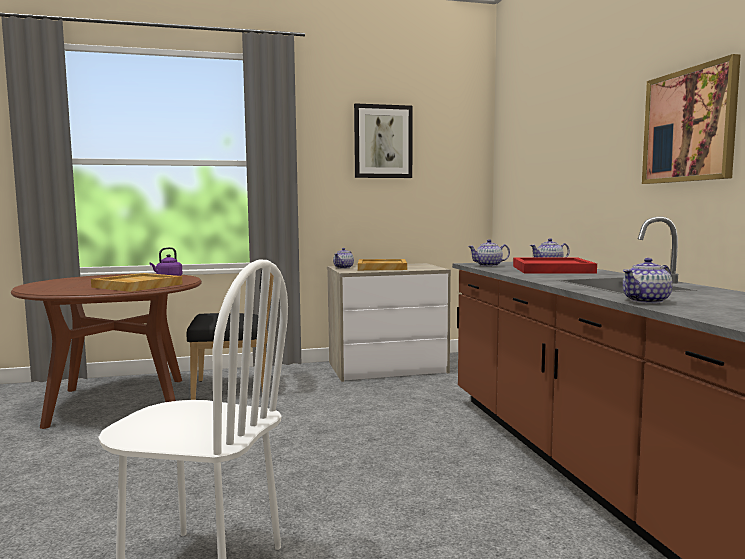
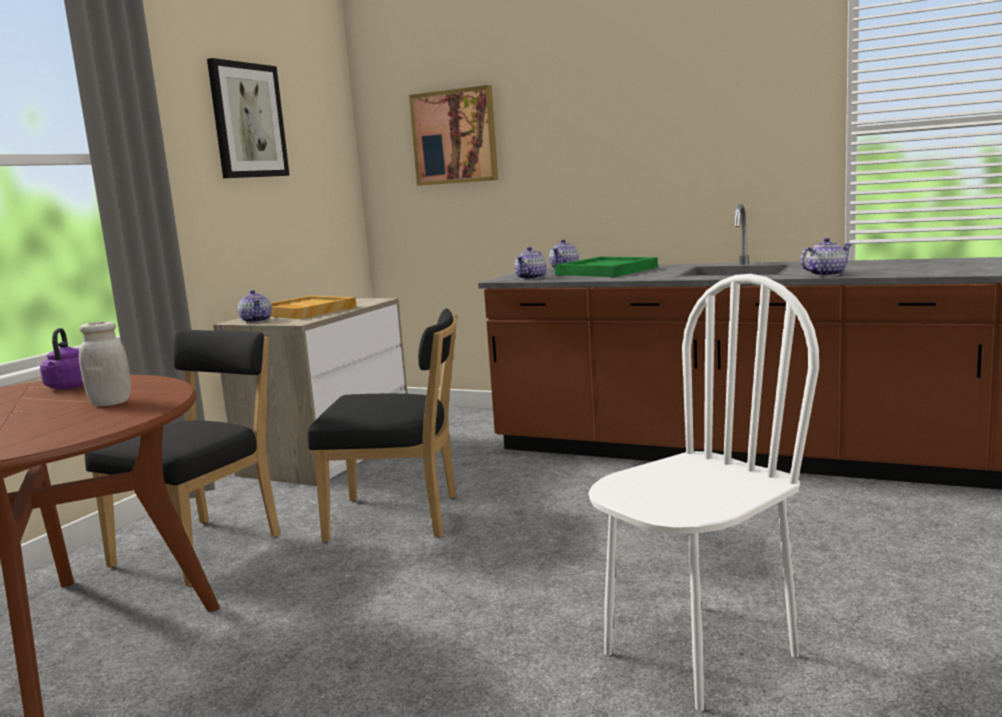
camera: 50 degrees left, 5 degrees up
(136, 286) = (110, 403): beige tray -> white jar
(321, 413) = (401, 518): none -> black chair
(551, 269) = (606, 271): red tray -> green tray
(647, 301) = (825, 274): teapot -> teapot turned 120 degrees counterclockwise
(689, 126) = (704, 118): picture -> picture (454, 137)

